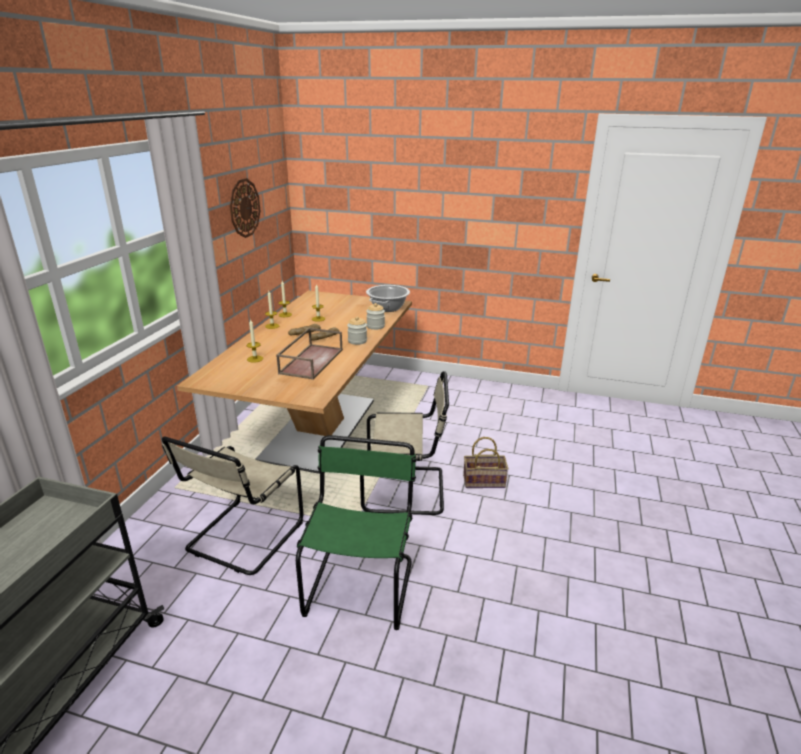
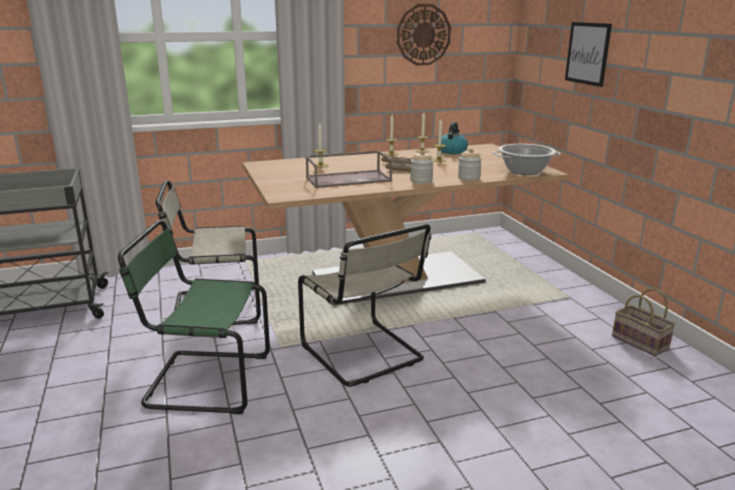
camera: 55 degrees right, 5 degrees down
(303, 307) = (452, 151): none -> kettle
(361, 583) = (204, 381): green chair -> green chair turned 150 degrees counterclockwise
(384, 208) = (587, 53): none -> picture
(485, 481) = (444, 396): basket -> basket (641, 342)

